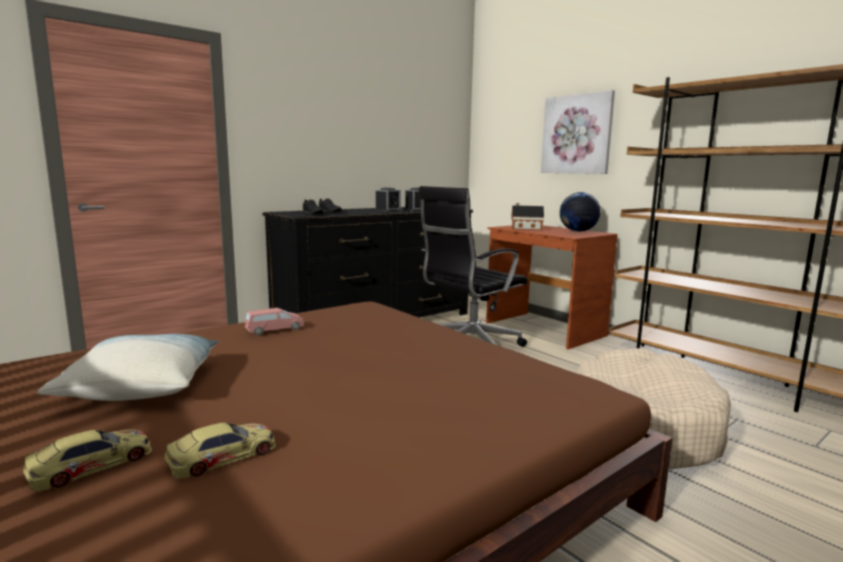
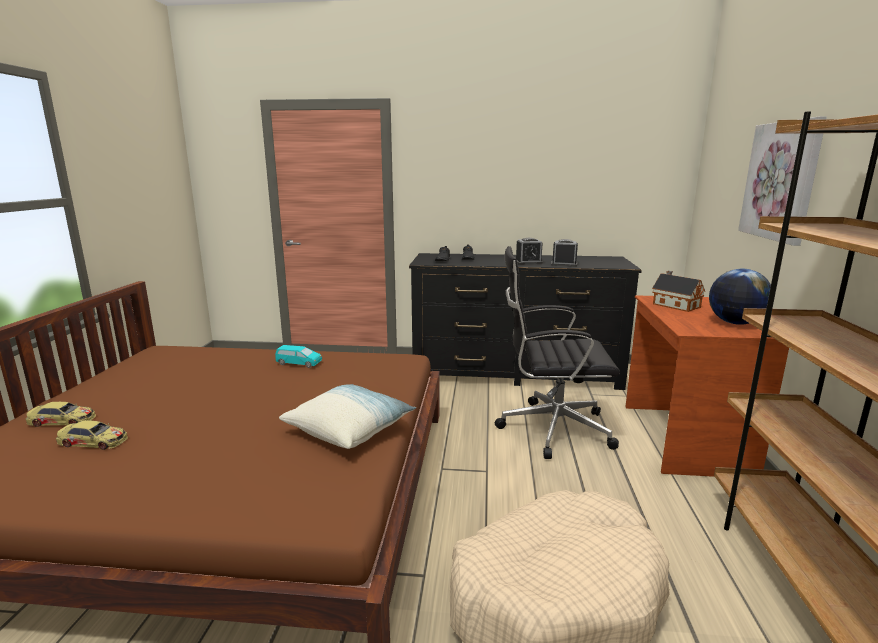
camera: 45 degrees right, 5 degrees up
(142, 385) = (166, 382): pillow -> pillow (350, 429)
(274, 330) = (299, 363): pink toy car -> turquoise toy car

